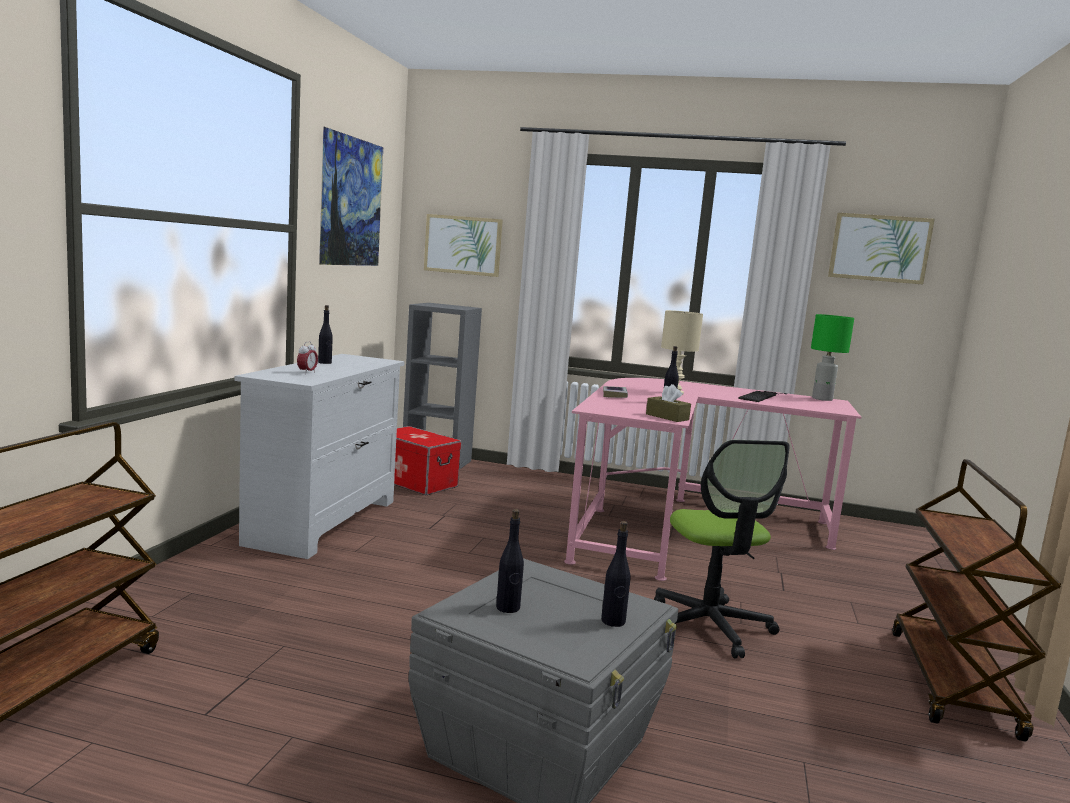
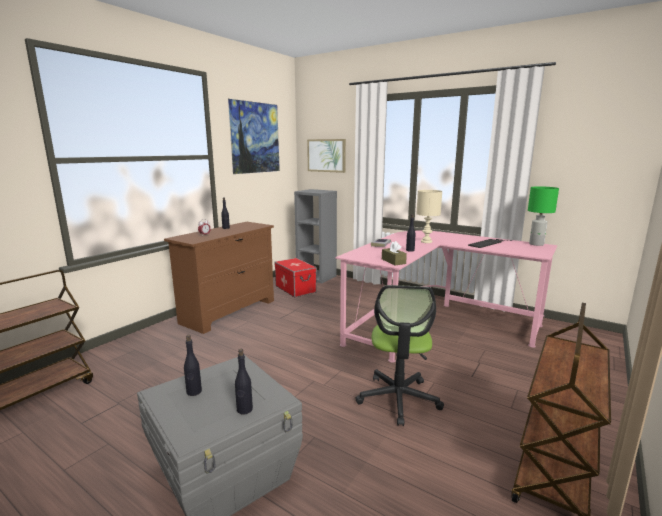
camera: 20 degrees right, 5 degrees up
(324, 521) = (229, 311): white dresser -> brown dresser
(879, 248) = (585, 136): picture -> none

